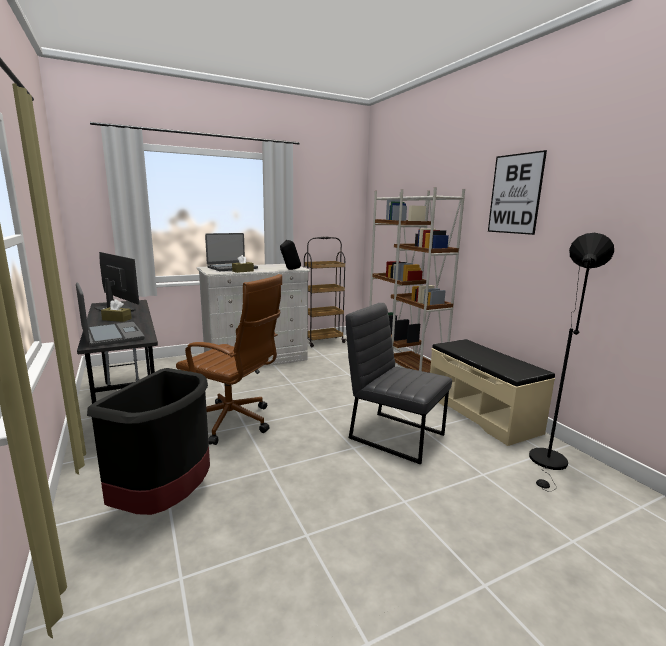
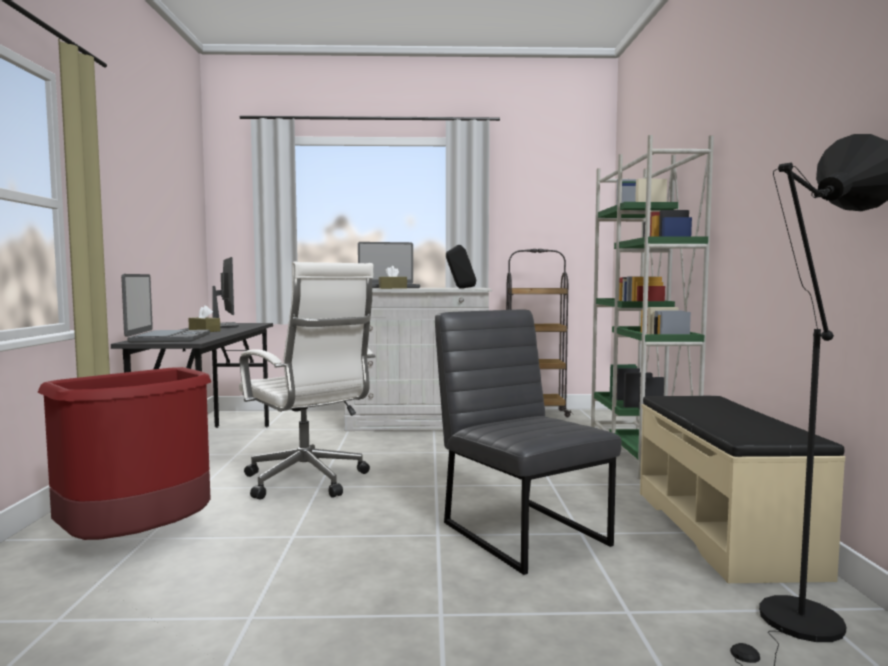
camera: 25 degrees right, 10 degrees down
(167, 499) = (141, 541): black trash can -> red trash can
(234, 423) = (308, 482): brown office chair -> white office chair
(403, 366) = (638, 453): brown bookcase -> green bookcase
(515, 194) = (775, 120): picture -> none

